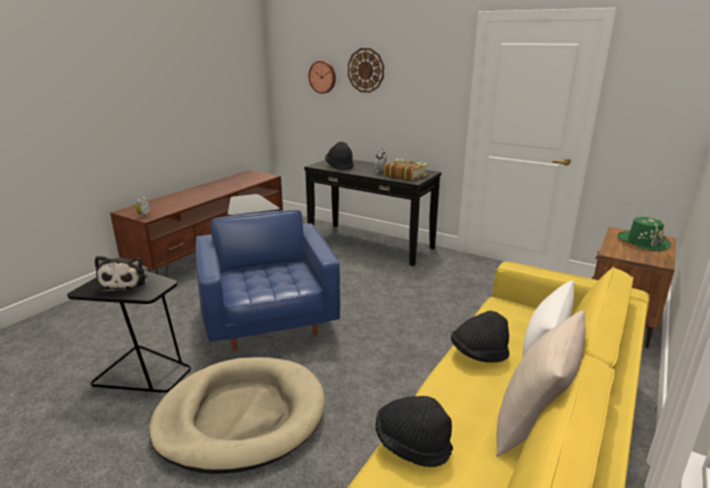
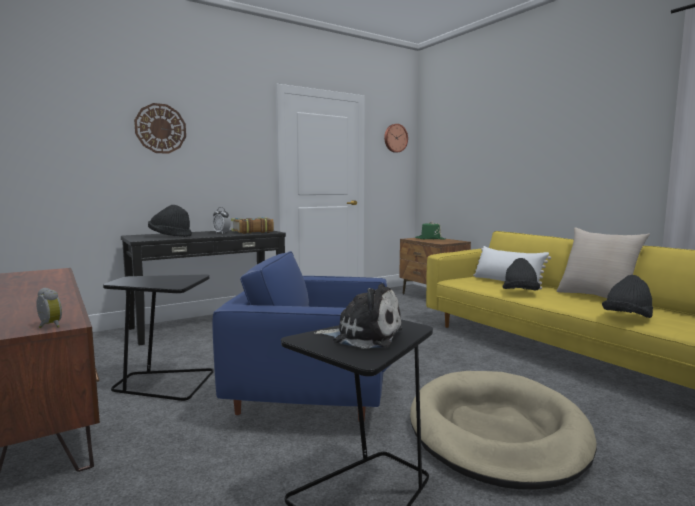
camera: 65 degrees left, 15 degrees down
(323, 77) = (92, 134): wall clock -> wall clock (395, 138)

